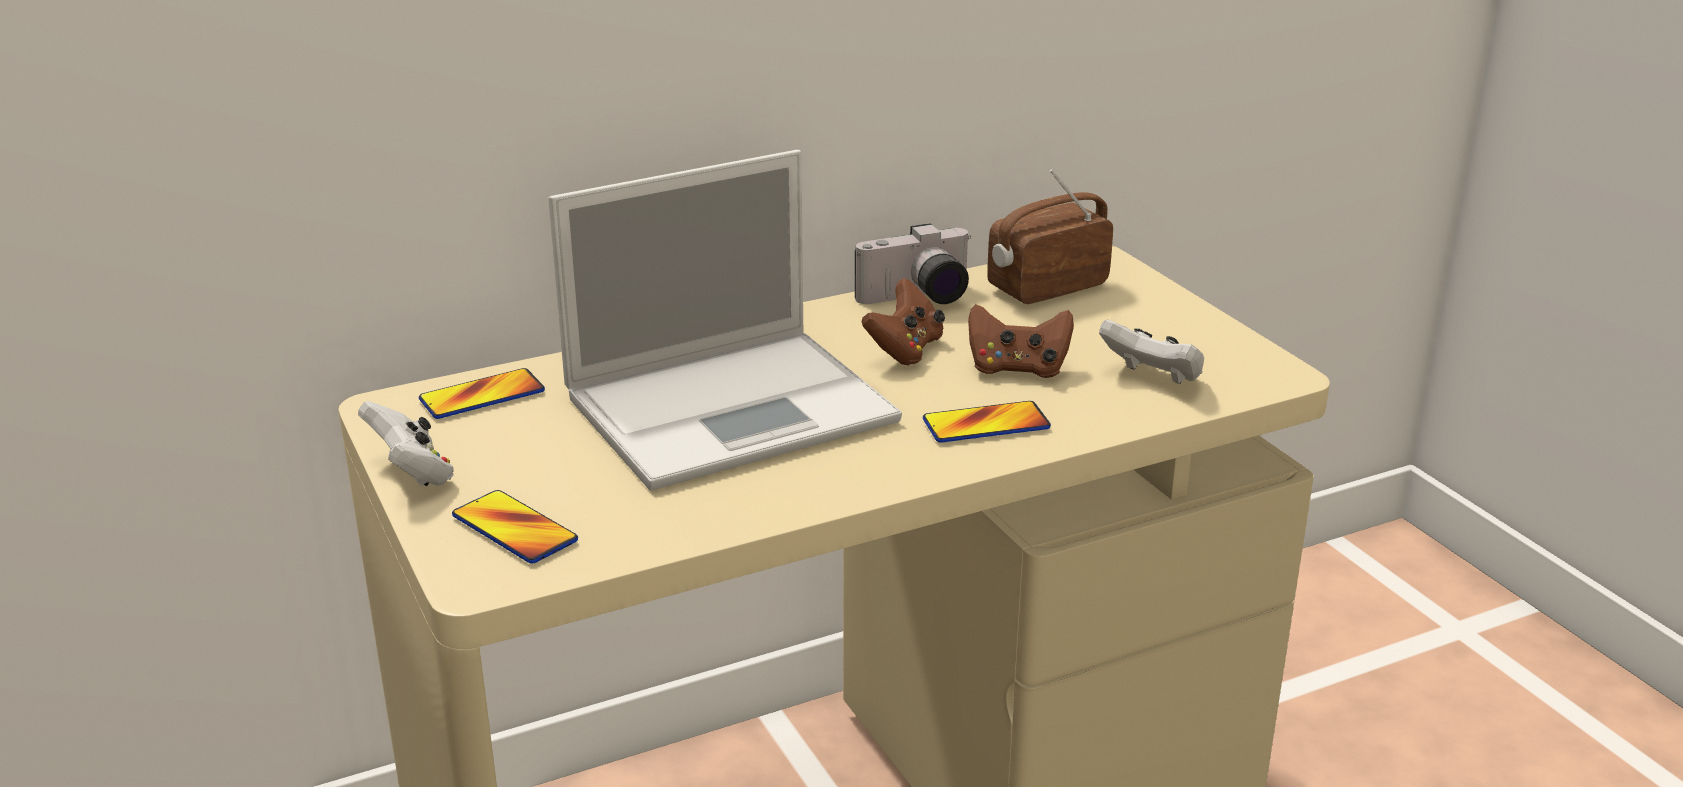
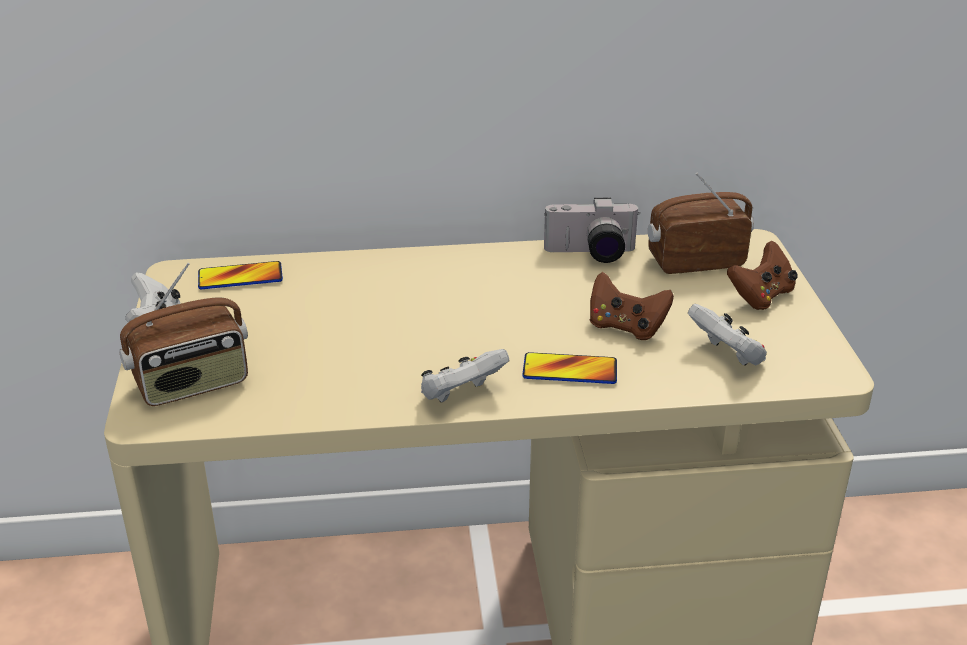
camera: 20 degrees right, 5 degrees up
(514, 529) = (192, 385): phone -> radio
(735, 406) = (400, 319): laptop -> none
(876, 475) = (461, 395): none -> white game controller
(905, 350) = (552, 295): brown game controller -> brown game controller (761, 296)

